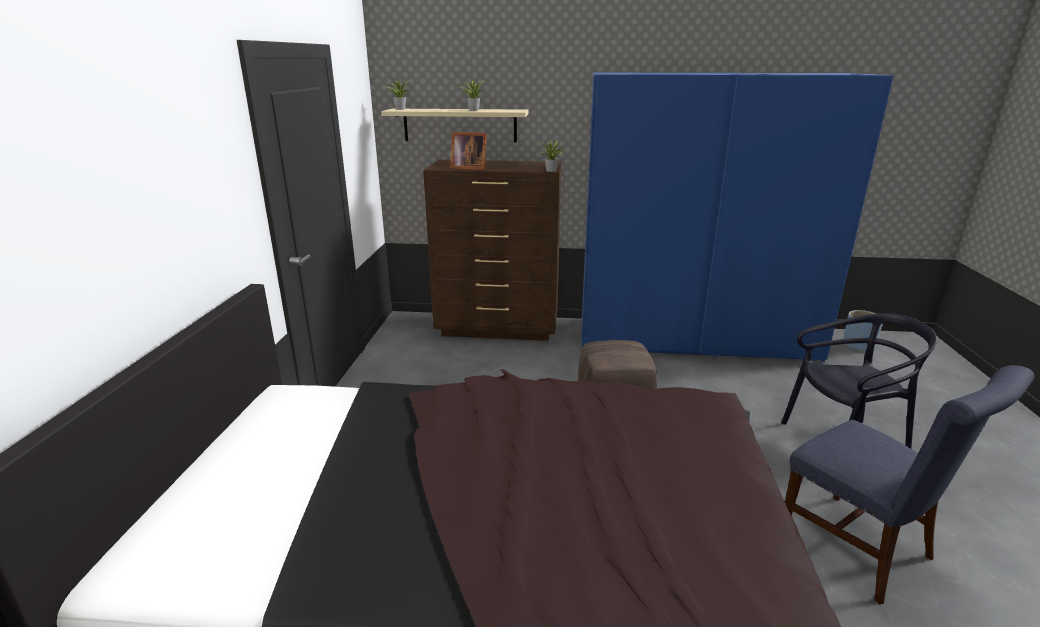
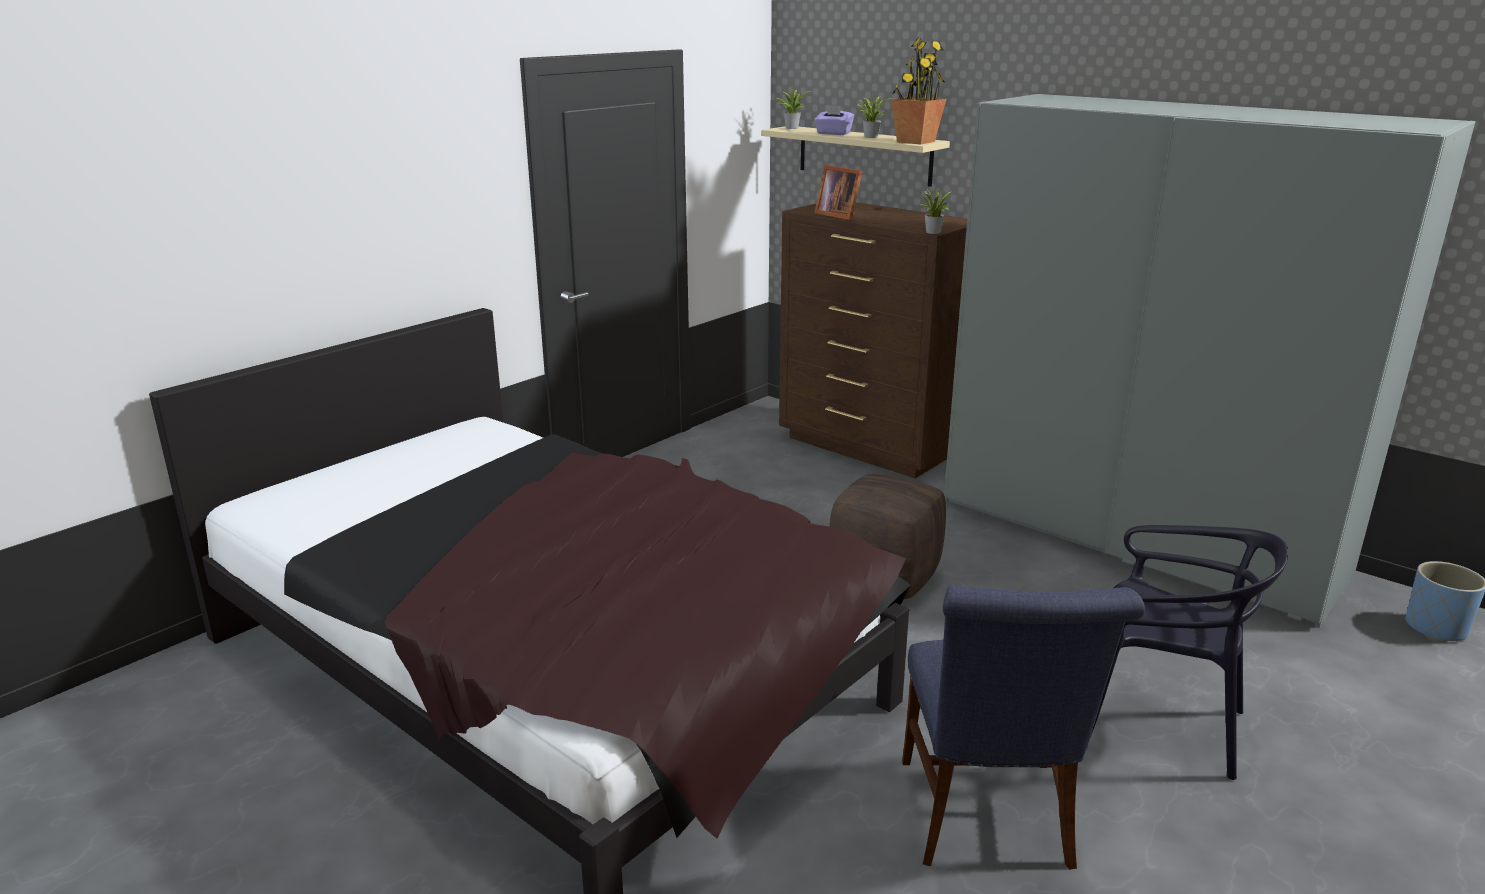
camera: 35 degrees right, 0 degrees up
(442, 110) = (833, 133): none -> purple tissue box
(511, 110) = (915, 141): none -> potted plant
(695, 339) = (1136, 536): blue wardrobe -> grey wardrobe

